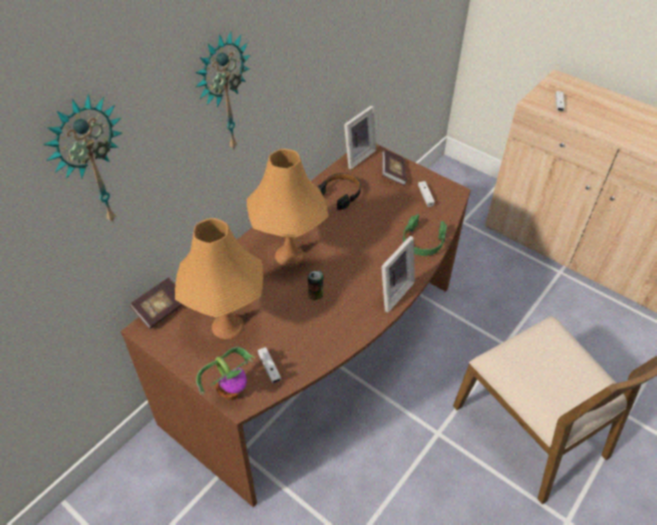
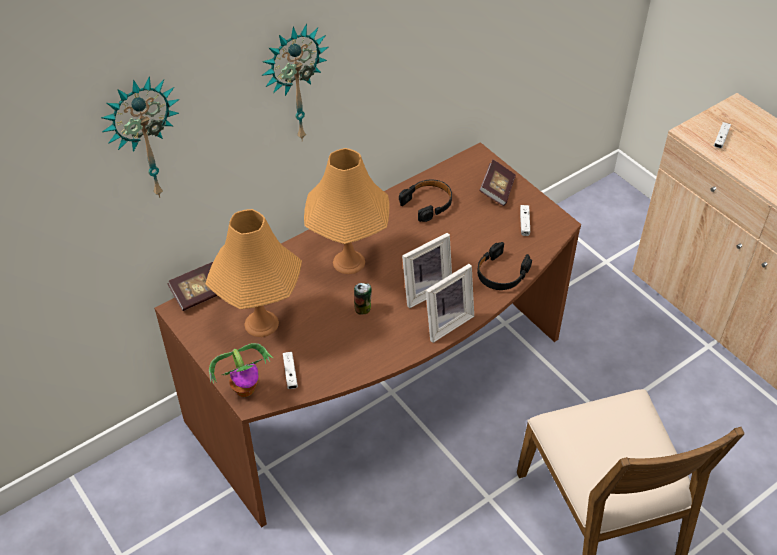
camera: 15 degrees right, 0 degrees up
(356, 156) = (462, 162): picture frame -> picture frame (424, 289)
(423, 241) = (501, 273): green headphones -> black headphones

